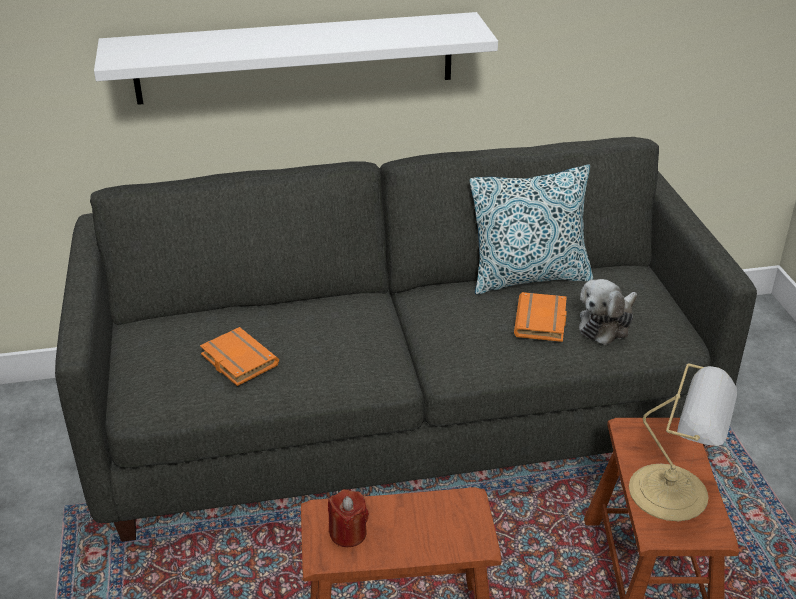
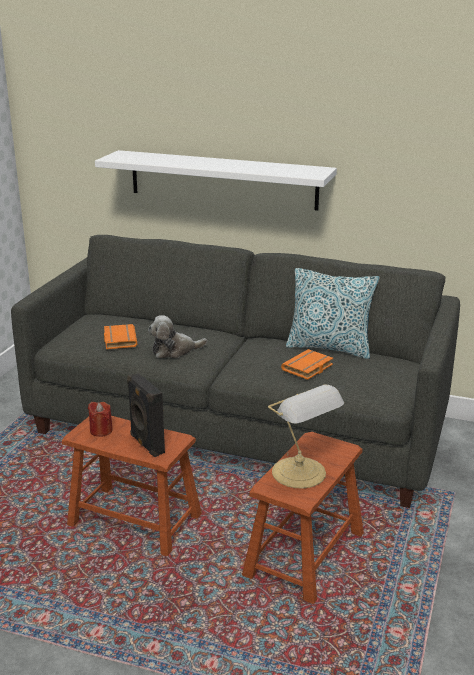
camera: 30 degrees right, 10 degrees down
(436, 531) = (146, 444): none -> black speaker
(607, 324) = (349, 380): plush toy -> plush toy (174, 351)

